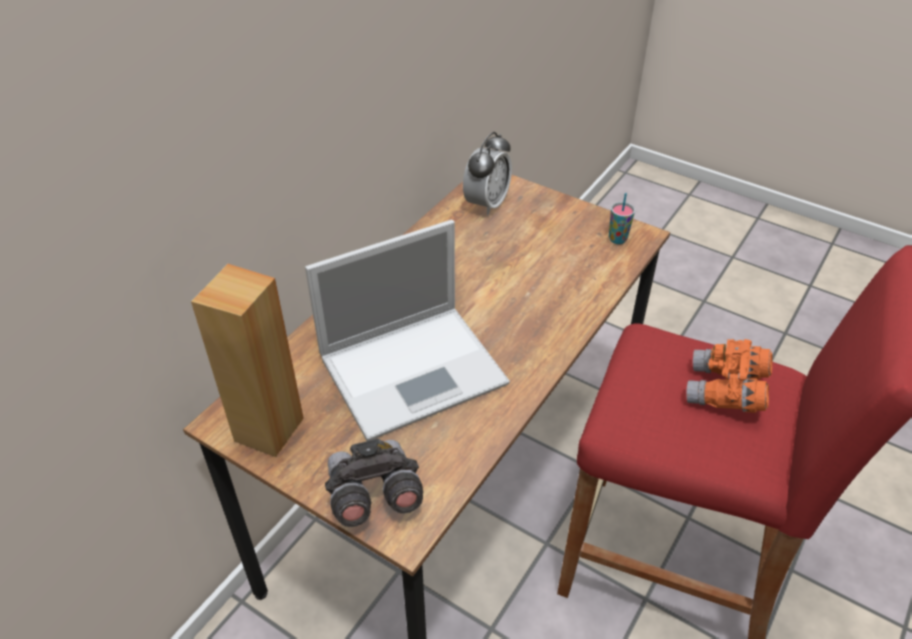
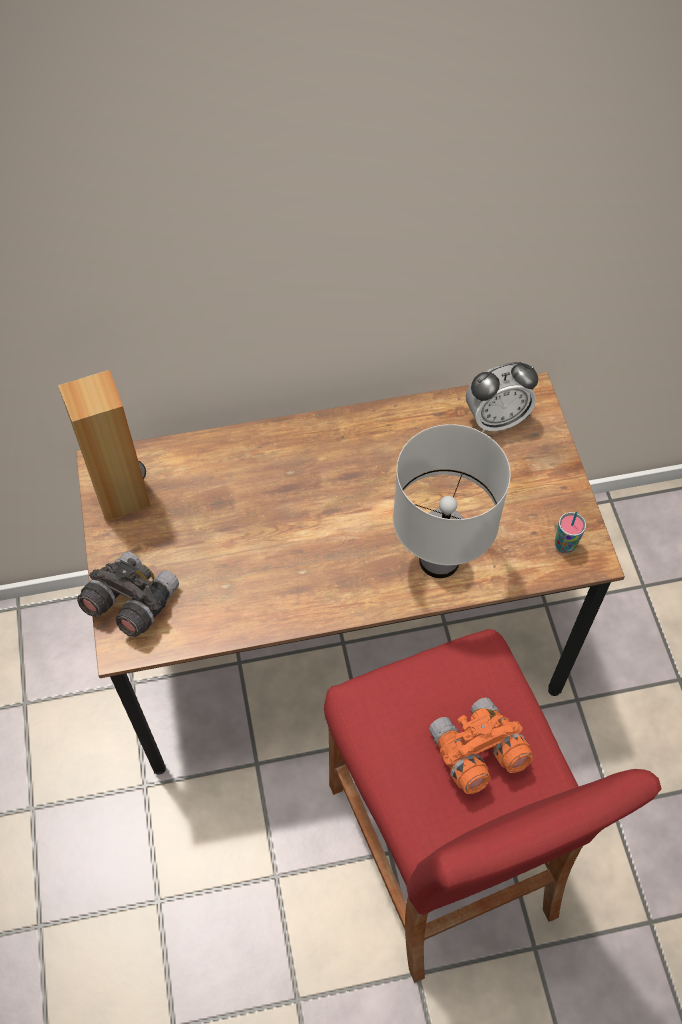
camera: 45 degrees right, 15 degrees up
(416, 369) = (263, 530): laptop -> none
(559, 300) = (439, 561): none -> white table lamp

